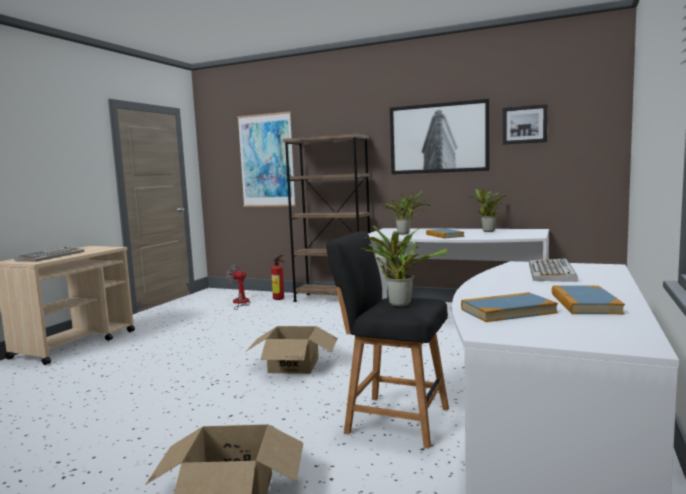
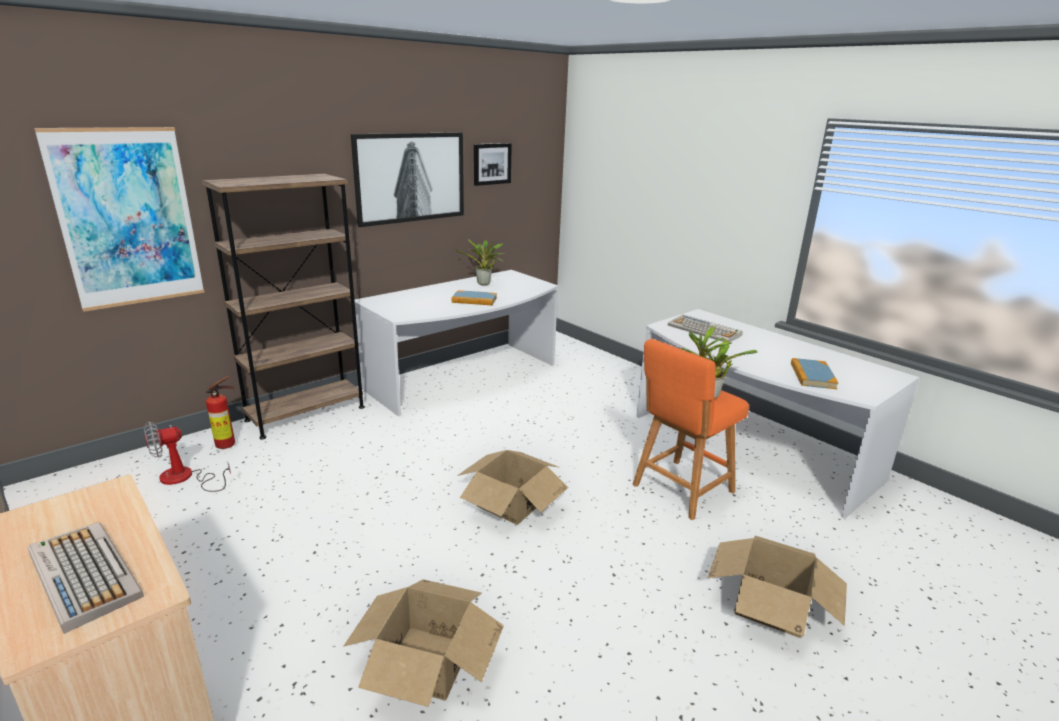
camera: 65 degrees left, 15 degrees up
(116, 383) = (426, 661): none -> cardboard box
(392, 419) = (680, 490): black stool -> orange stool
(405, 233) = (425, 306): potted plant -> none
(584, 303) = (804, 354): book -> none

